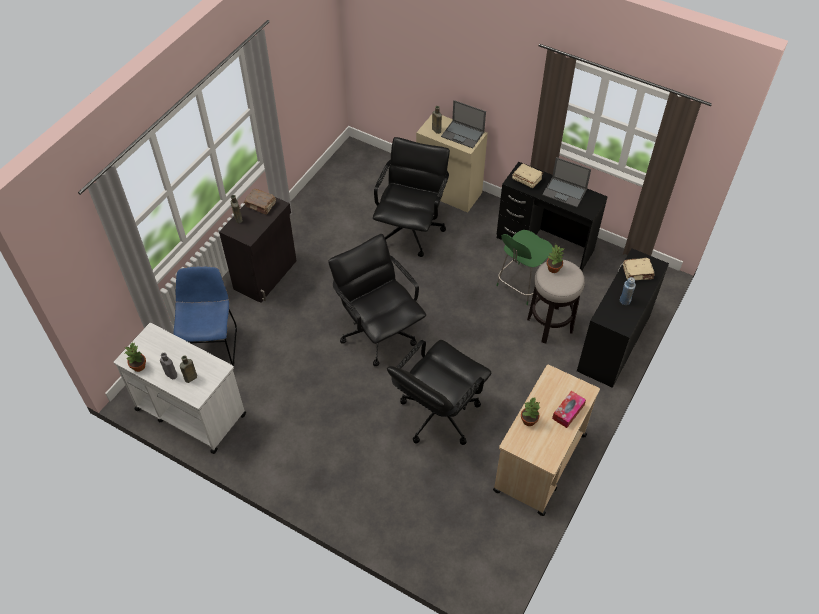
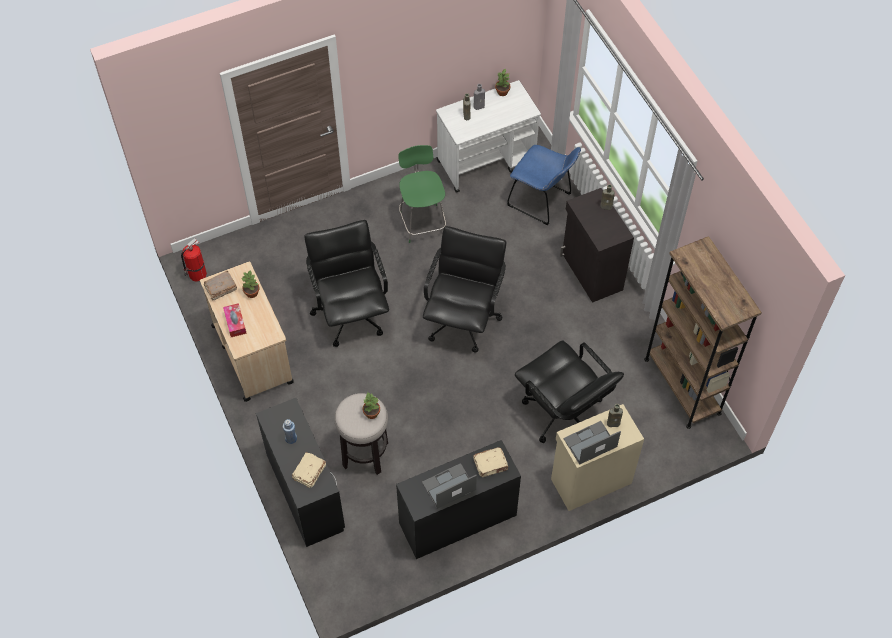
camera: 125 degrees right, 5 degrees up
(261, 205) = (611, 229): brown book -> brown book (220, 289)
(331, 180) = (682, 386): none -> brown bookcase
(379, 332) = (463, 319): black office chair -> black office chair turned 75 degrees counterclockwise
(503, 575) = (197, 274): none -> fire extinguisher
(521, 285) = (426, 463): green chair -> green chair (422, 222)

